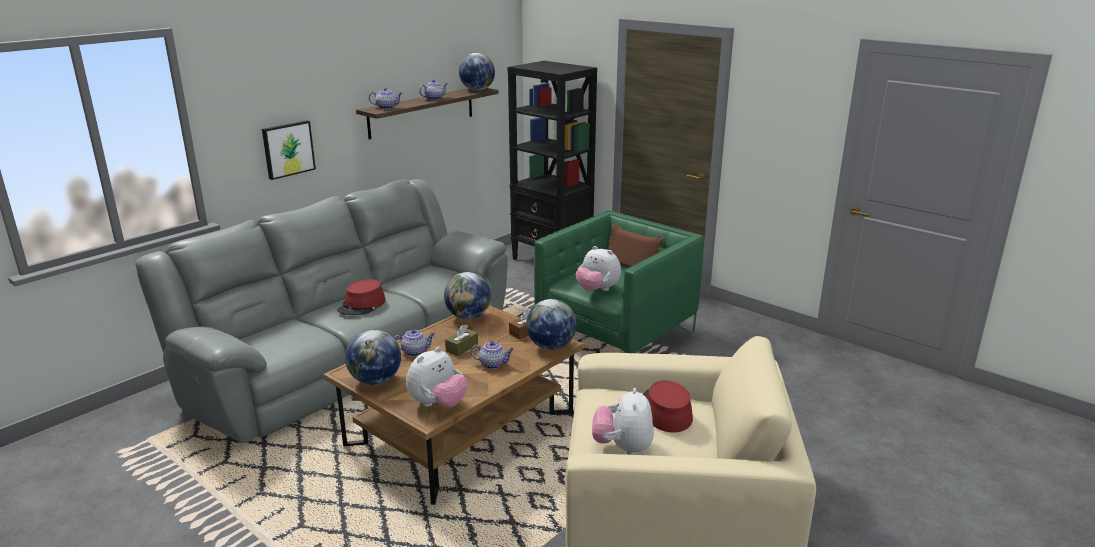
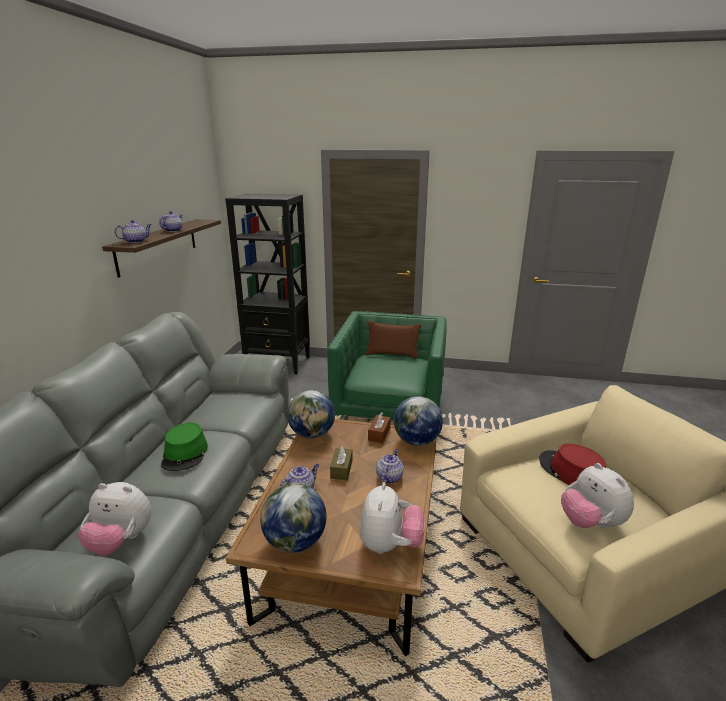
camera: 30 degrees left, 0 degrees up
(288, 149) = (39, 298): picture -> none
(362, 305) = (185, 454): red hat -> green hat
(477, 90) = (202, 221): globe -> none
(493, 364) = (389, 477): teapot -> teapot turned 45 degrees counterclockwise
(597, 290) = (391, 379): plush toy -> plush toy (121, 541)

